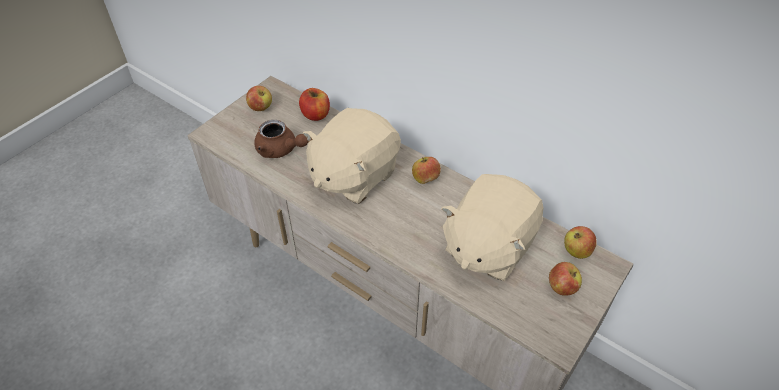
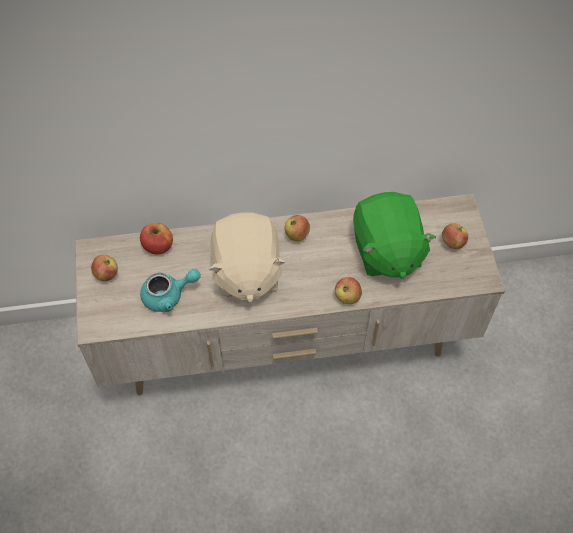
camera: 45 degrees left, 10 degrees up
(280, 150) = (169, 296): brown teapot -> turquoise teapot
(487, 246) = (386, 251): beige plush toy -> green plush toy
(576, 251) = (437, 211): apple -> apple (347, 297)

